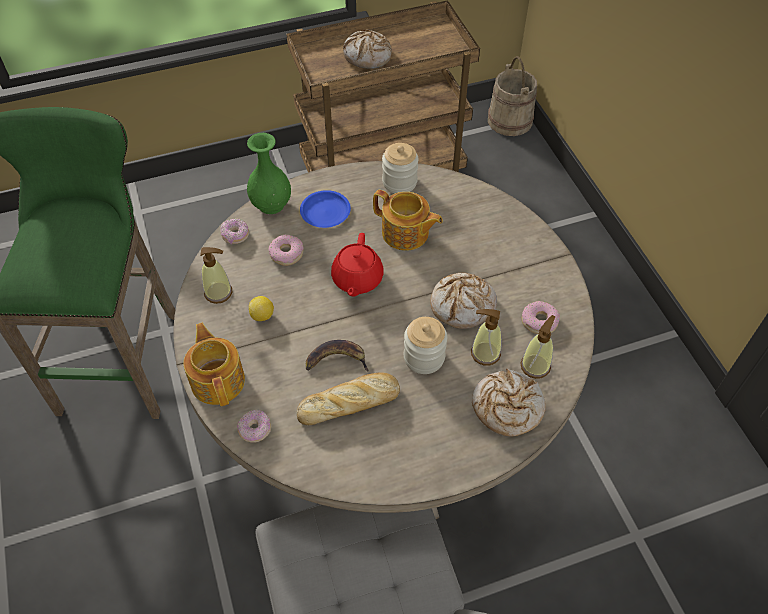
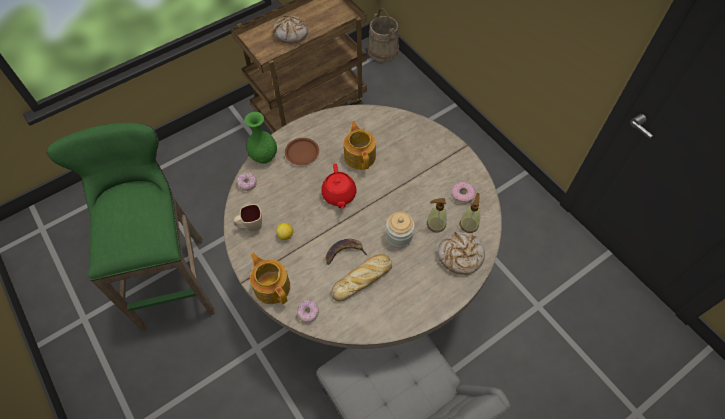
camera: 15 degrees left, 5 degrees up
(218, 292) = (250, 226): soap dispenser -> beige mug
(286, 254) = (286, 188): donut -> none
(325, 212) = (302, 153): blue plate -> brown plate
(399, 182) = (344, 121): jar -> none
(406, 233) = (360, 156): teapot -> teapot turned 120 degrees counterclockwise
(463, 306) = (412, 196): bread -> none

